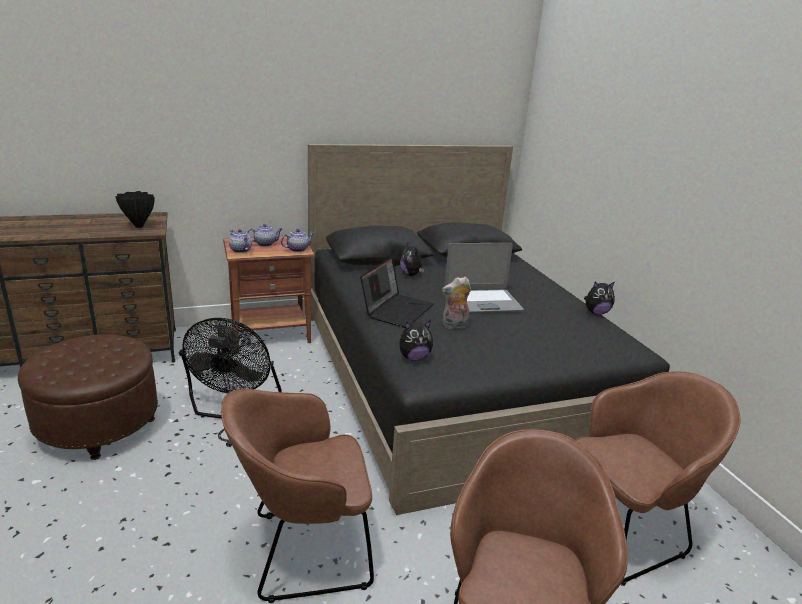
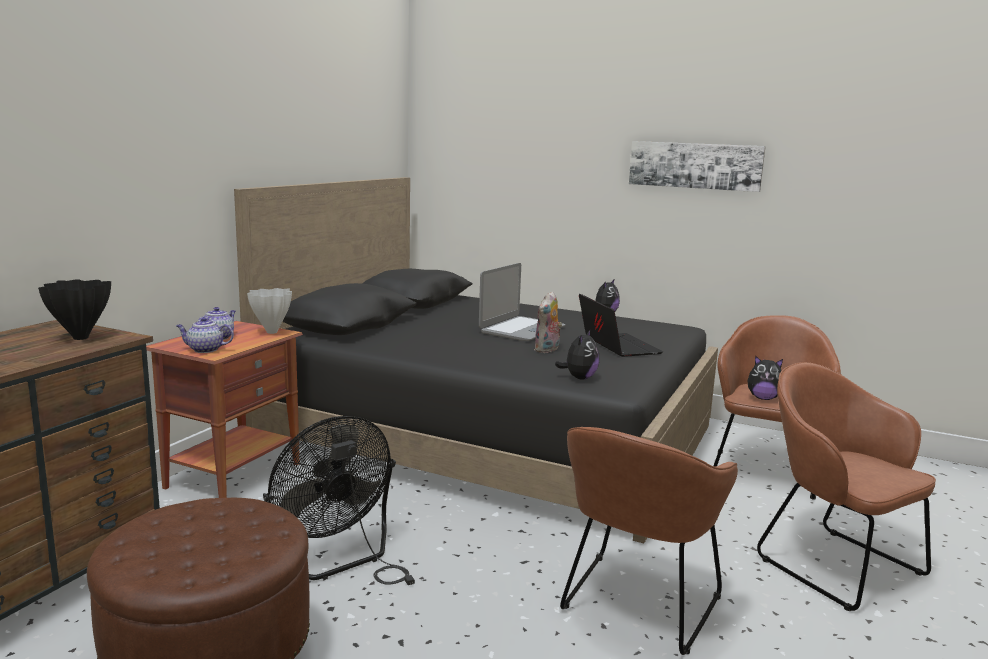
camera: 45 degrees left, 10 degrees down
(298, 249) = (271, 332): teapot -> white vase
(397, 310) = (478, 354): laptop -> laptop (616, 346)
(411, 275) = (417, 328): plush toy -> plush toy (763, 398)
(719, 181) = (695, 165): none -> picture

